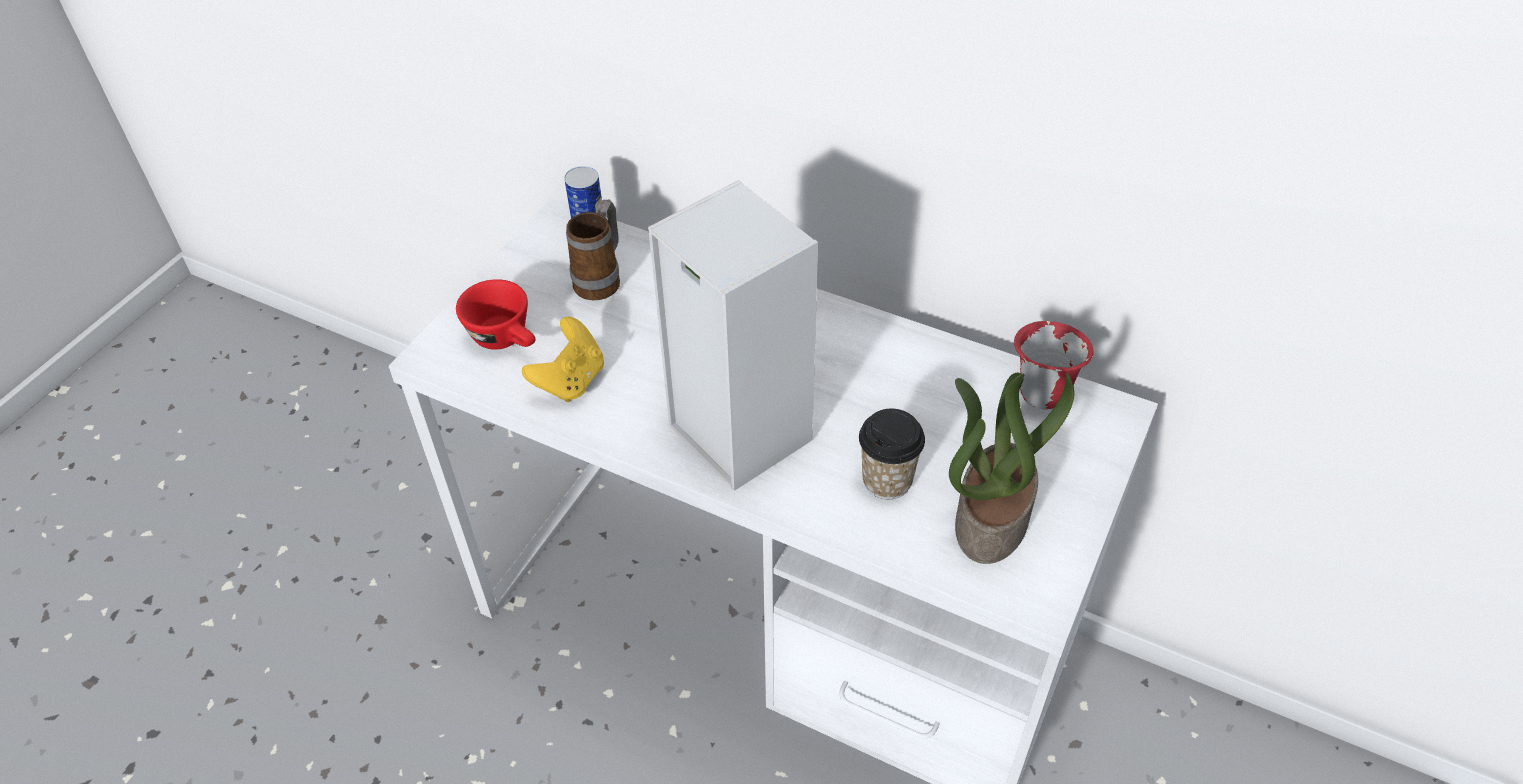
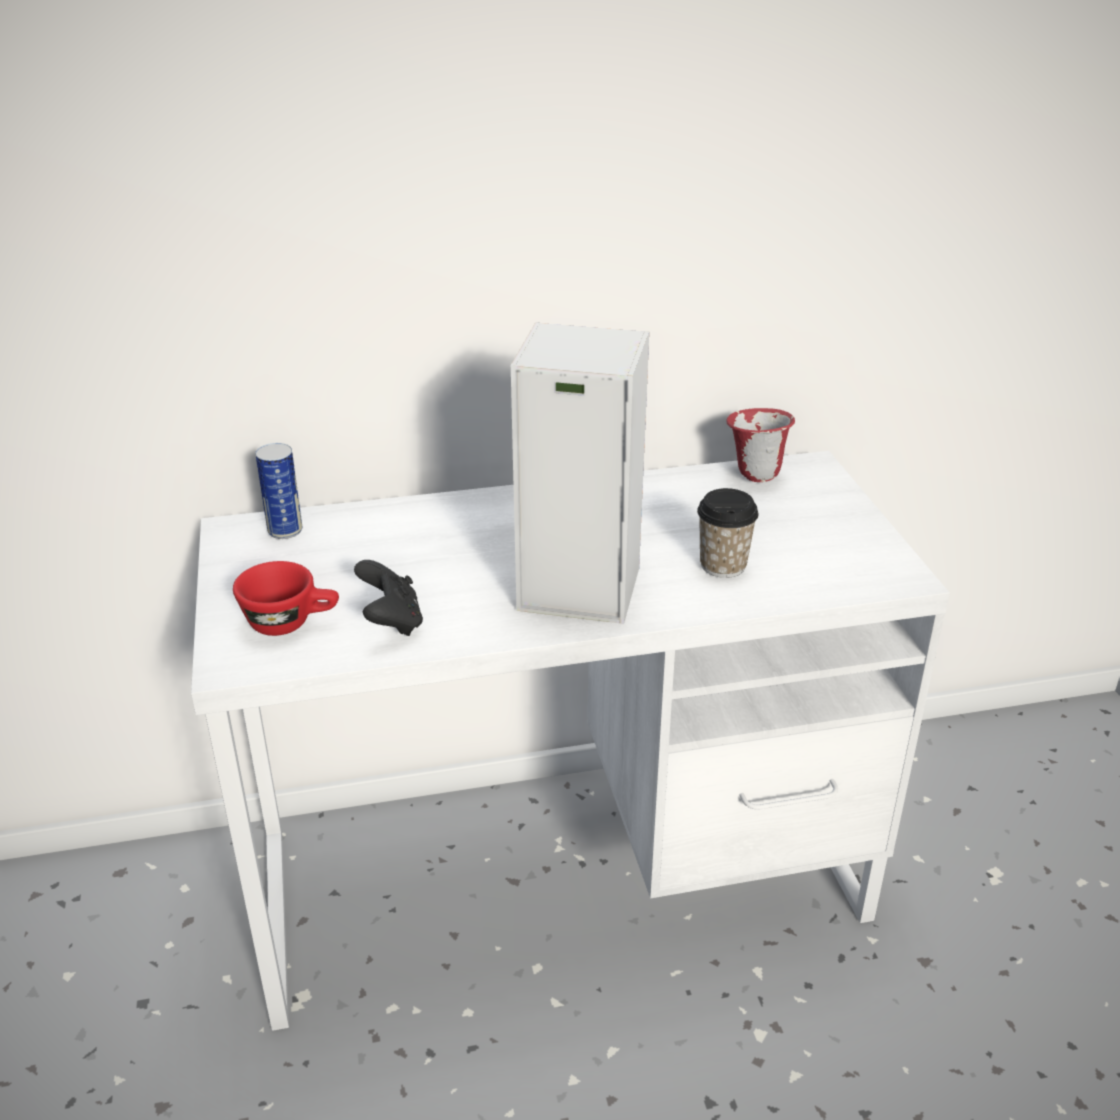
camera: 40 degrees left, 15 degrees down
(571, 381) = (391, 622): yellow game controller -> black game controller
(602, 279) = (327, 548): mug -> none
(990, 517) = (816, 552): potted plant -> none

